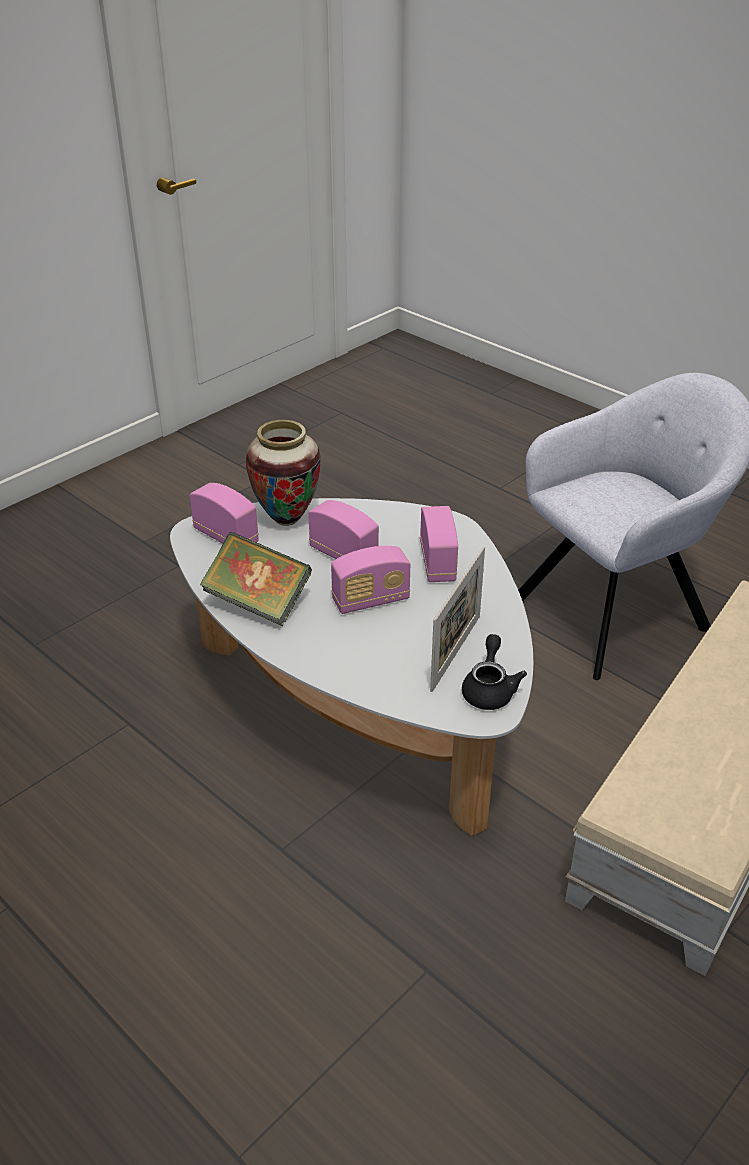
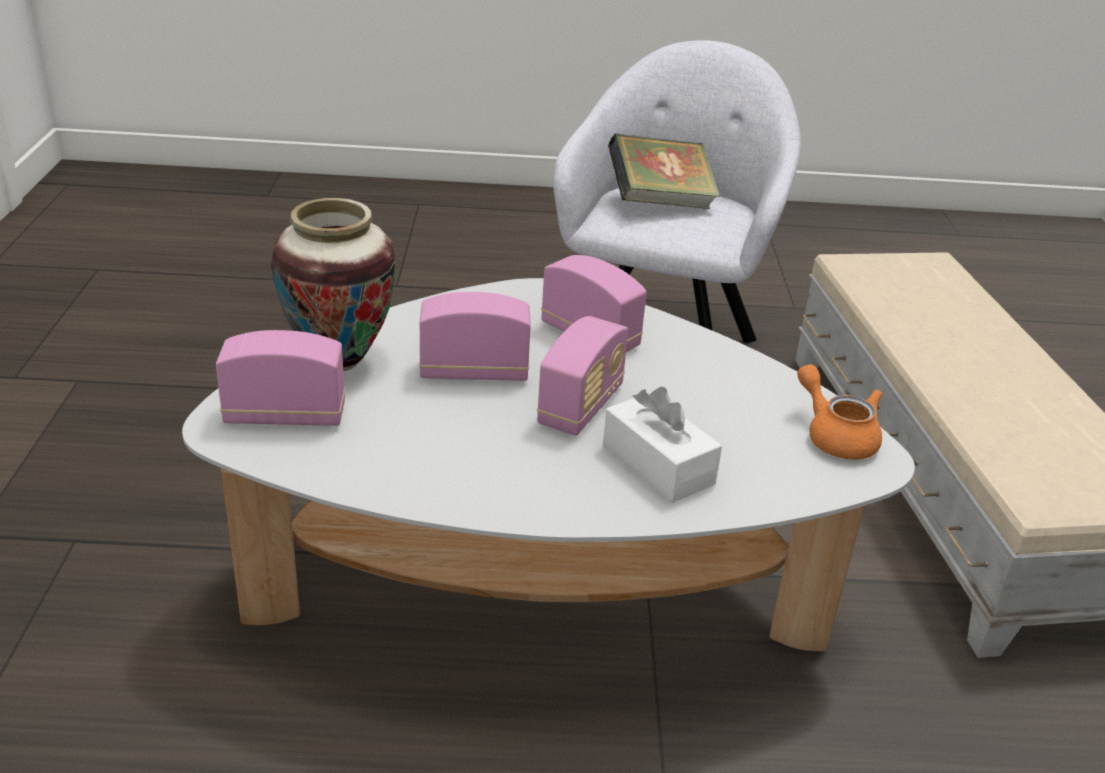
camera: 45 degrees left, 5 degrees down
(258, 602) = (451, 474): book -> book (660, 202)
(362, 651) = (658, 465): none -> white tissue box
(455, 652) = (749, 417): picture frame -> none
(489, 689) = (836, 436): black teapot -> orange teapot

